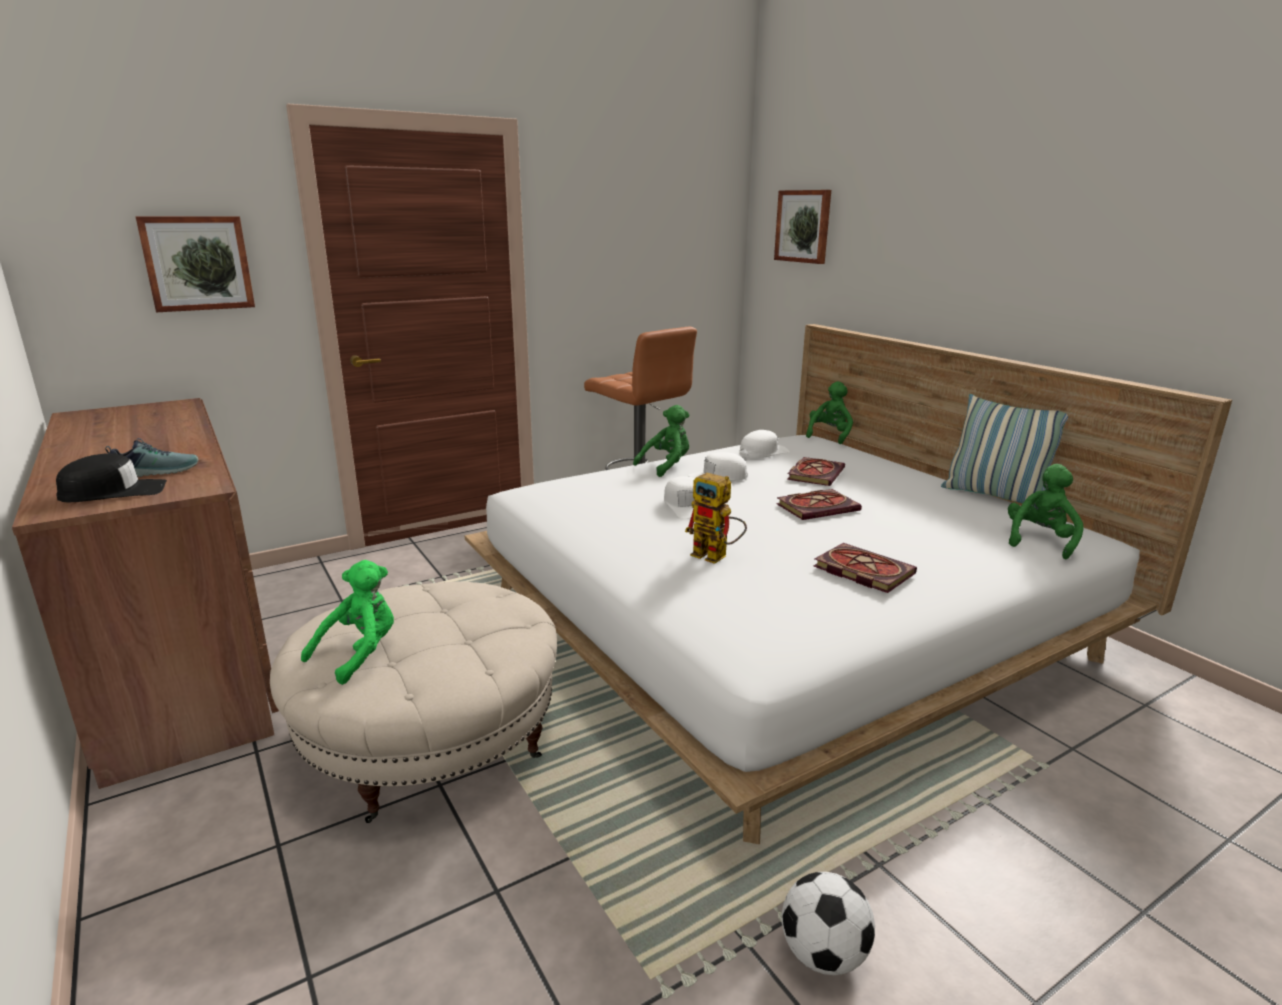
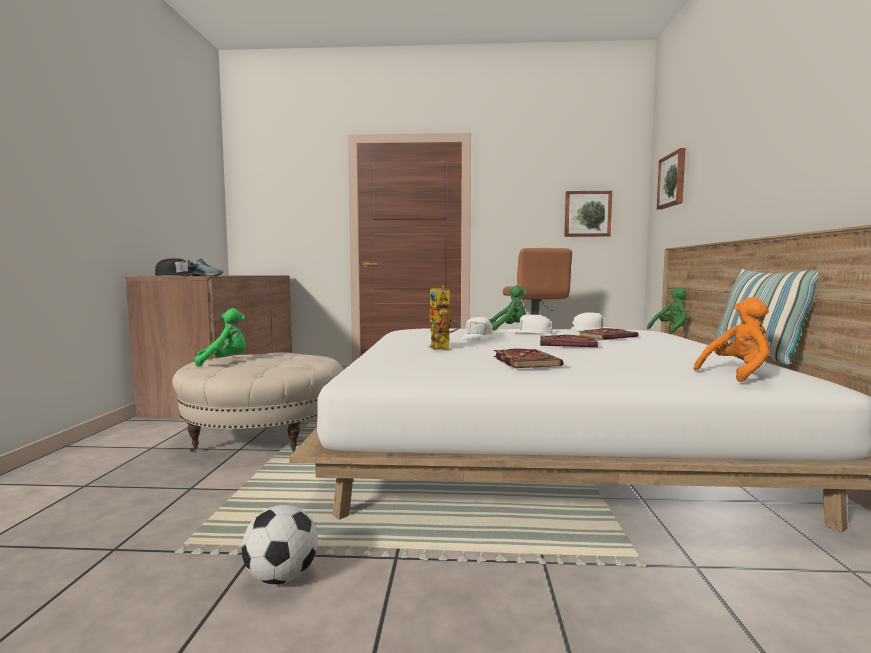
camera: 35 degrees right, 15 degrees down
(197, 263) = (298, 210): picture -> picture (587, 214)
(1040, 541) = (738, 374): green plush toy -> orange plush toy

